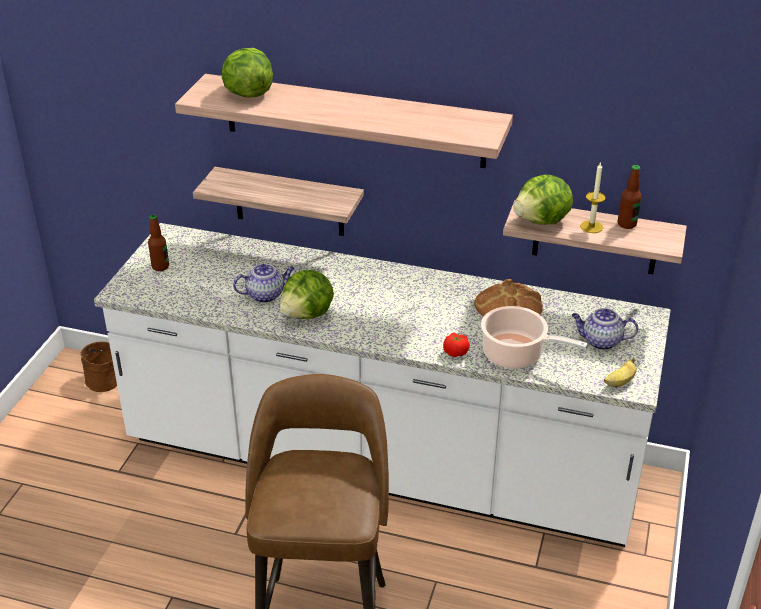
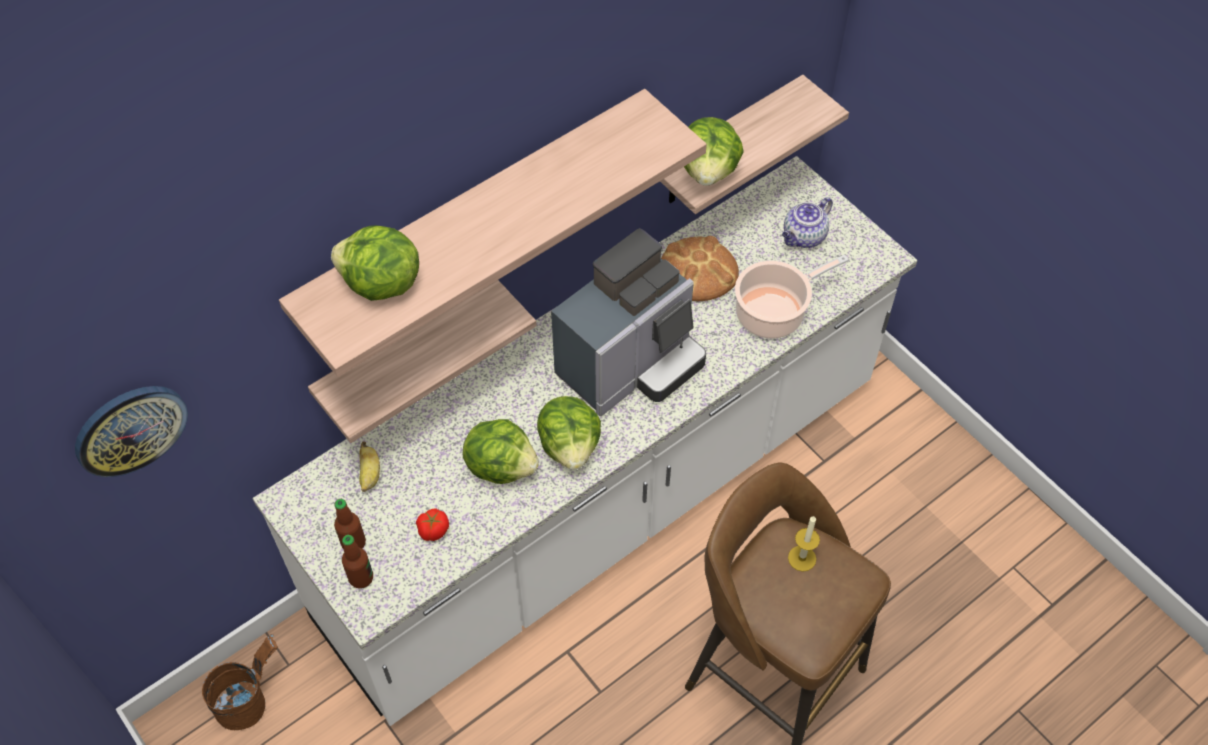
camera: 55 degrees left, 20 degrees up
(102, 95) = (130, 429): none -> wall clock
(266, 295) = (501, 465): teapot -> lettuce
(398, 312) = (631, 364): none -> coffee machine
(455, 353) = (734, 358): tomato -> tomato (433, 530)
(591, 227) = (749, 141): candle -> candle (802, 558)
(619, 382) = (870, 263): banana -> banana (370, 474)
(626, 224) = (767, 113): bottle -> bottle (361, 577)

